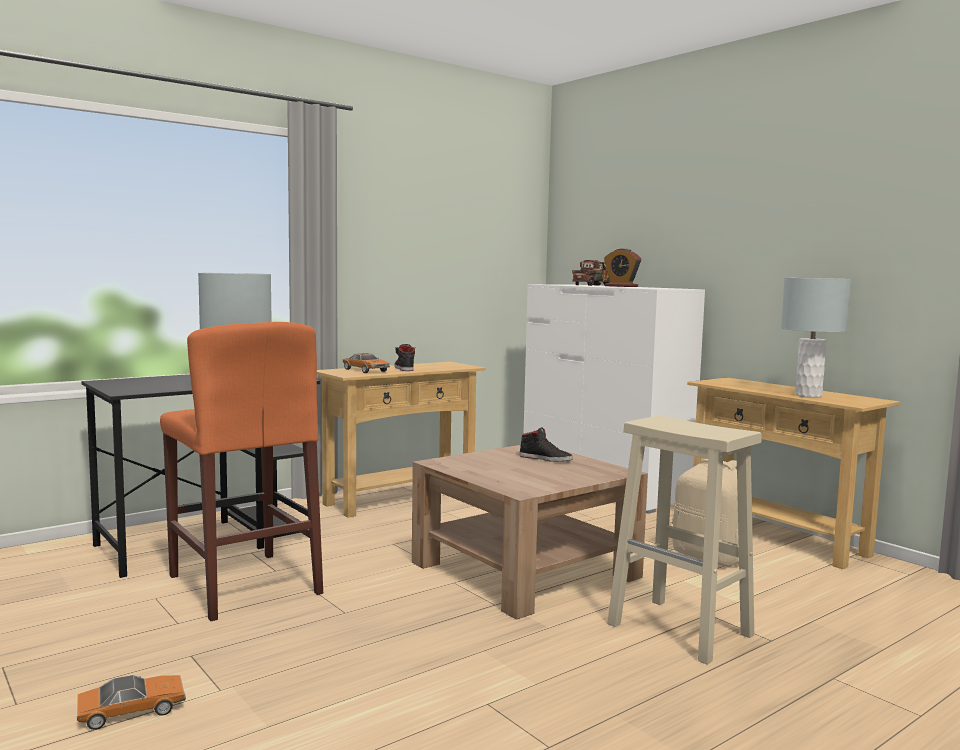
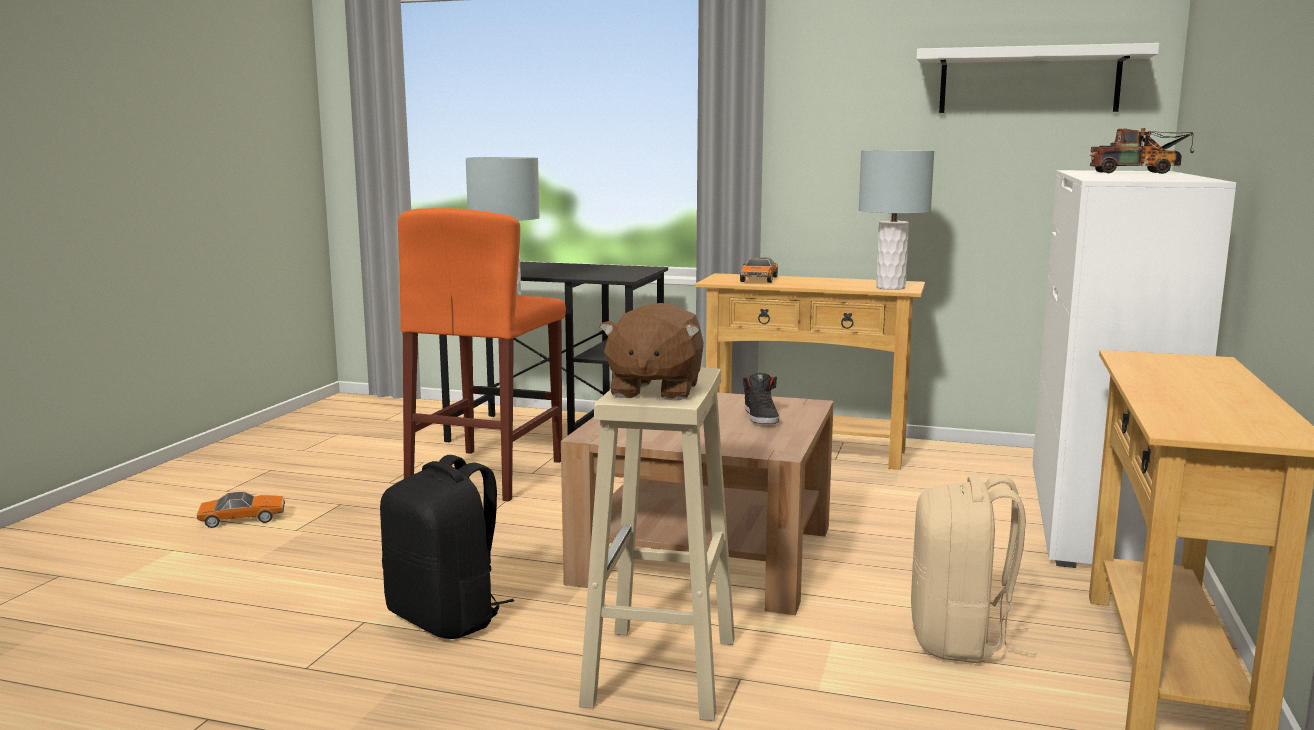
camera: 55 degrees right, 5 degrees up
(132, 710) = (242, 519): toy car -> toy car turned 45 degrees counterclockwise
(404, 368) = (812, 282): black shoe -> none
(483, 228) = (1028, 81): none -> white shelf
(523, 671) = (447, 618): none -> black backpack
(621, 286) = (1134, 175): alarm clock -> none
(703, 430) = (654, 390): none -> brown plush toy
(809, 395) = (1179, 403): grey table lamp -> grey table lamp (890, 287)

